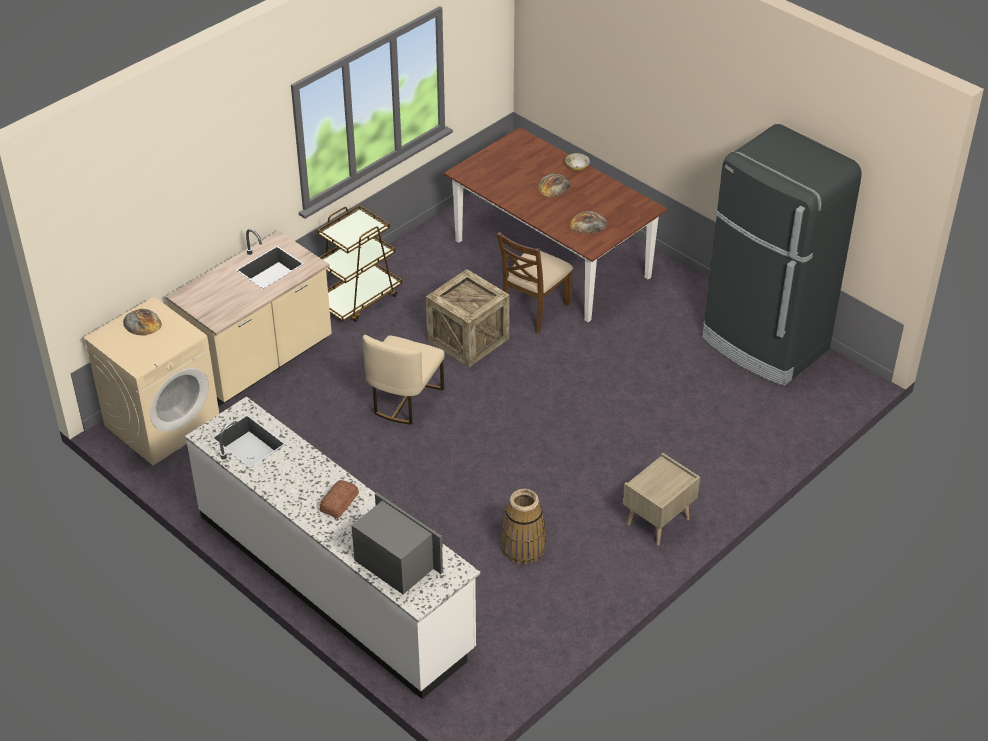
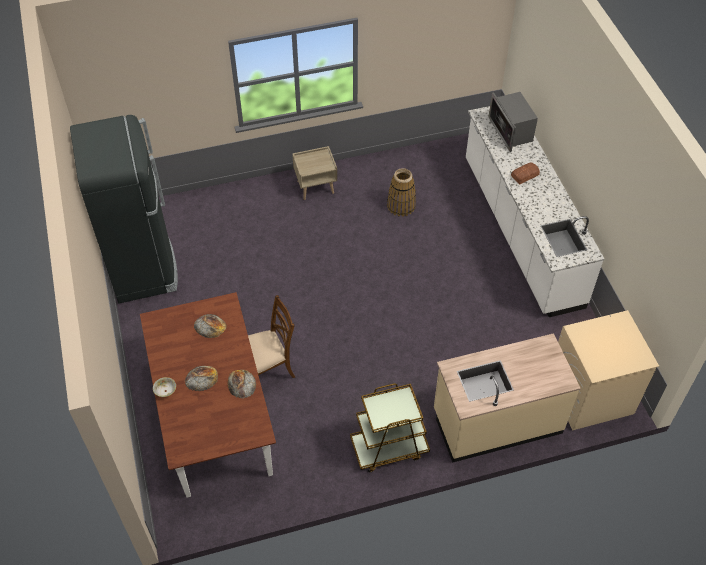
camera: 150 degrees left, 10 degrees up
(142, 323) = (609, 359): bread -> bread (241, 383)
(404, 400) = (409, 336): beige chair -> none
(468, 339) = (332, 366): crate -> none

